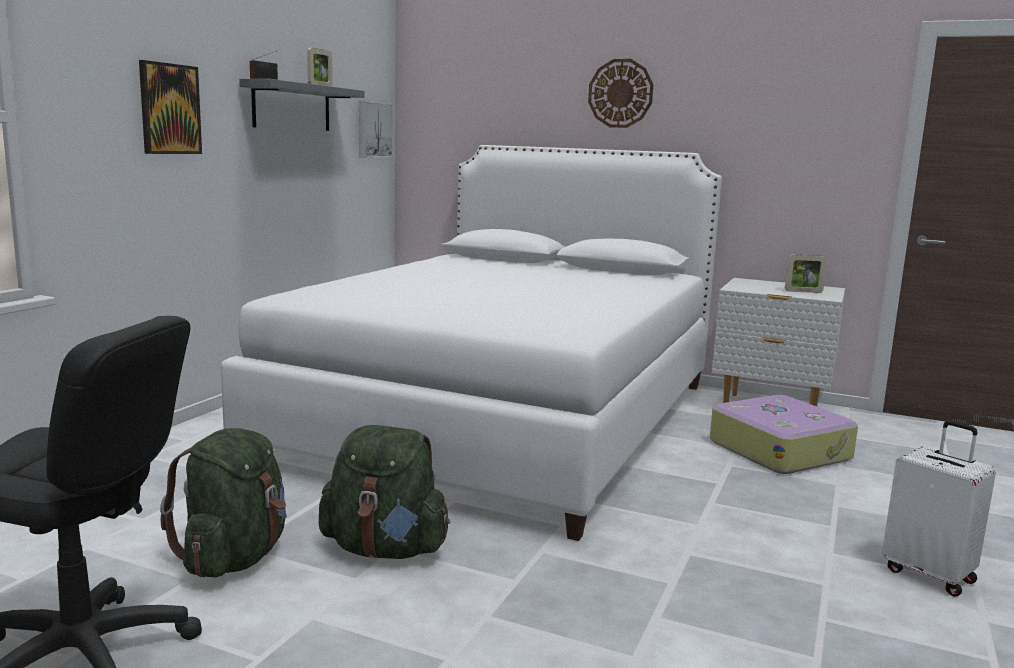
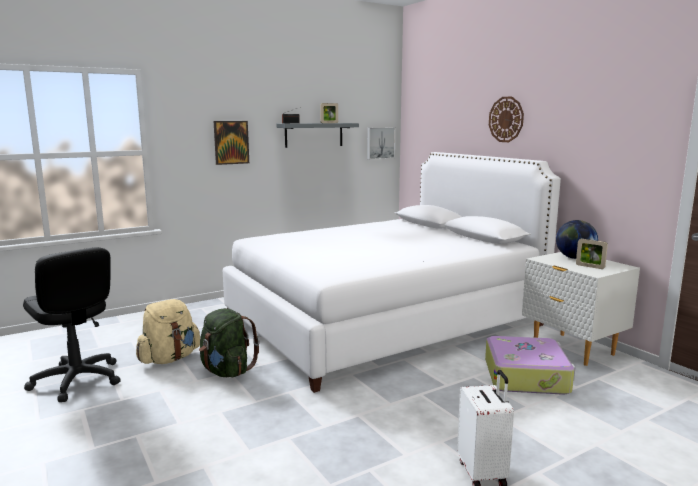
camera: 35 degrees right, 0 degrees up
(234, 558) = (169, 359): green backpack -> beige backpack
(764, 284) = (574, 258): none -> globe

